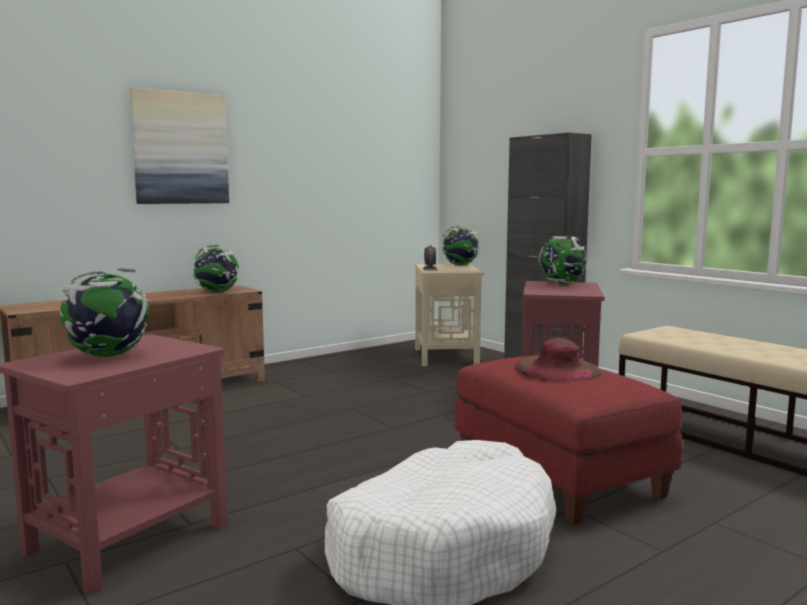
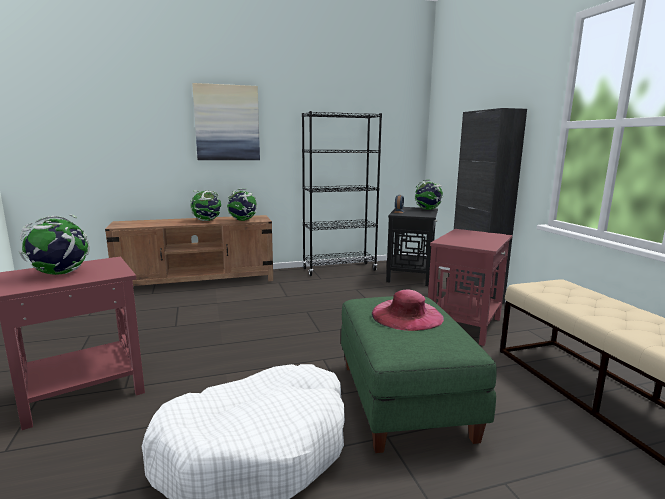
camera: 20 degrees right, 5 degrees up
(345, 358) = (339, 269): none -> black bookcase
(446, 356) = (410, 276): beige side table -> black side table
(555, 475) = (402, 399): red ottoman -> green ottoman
(557, 369) = (406, 315): brown hat -> pink hat
(562, 284) = (479, 234): globe -> globe (207, 220)

